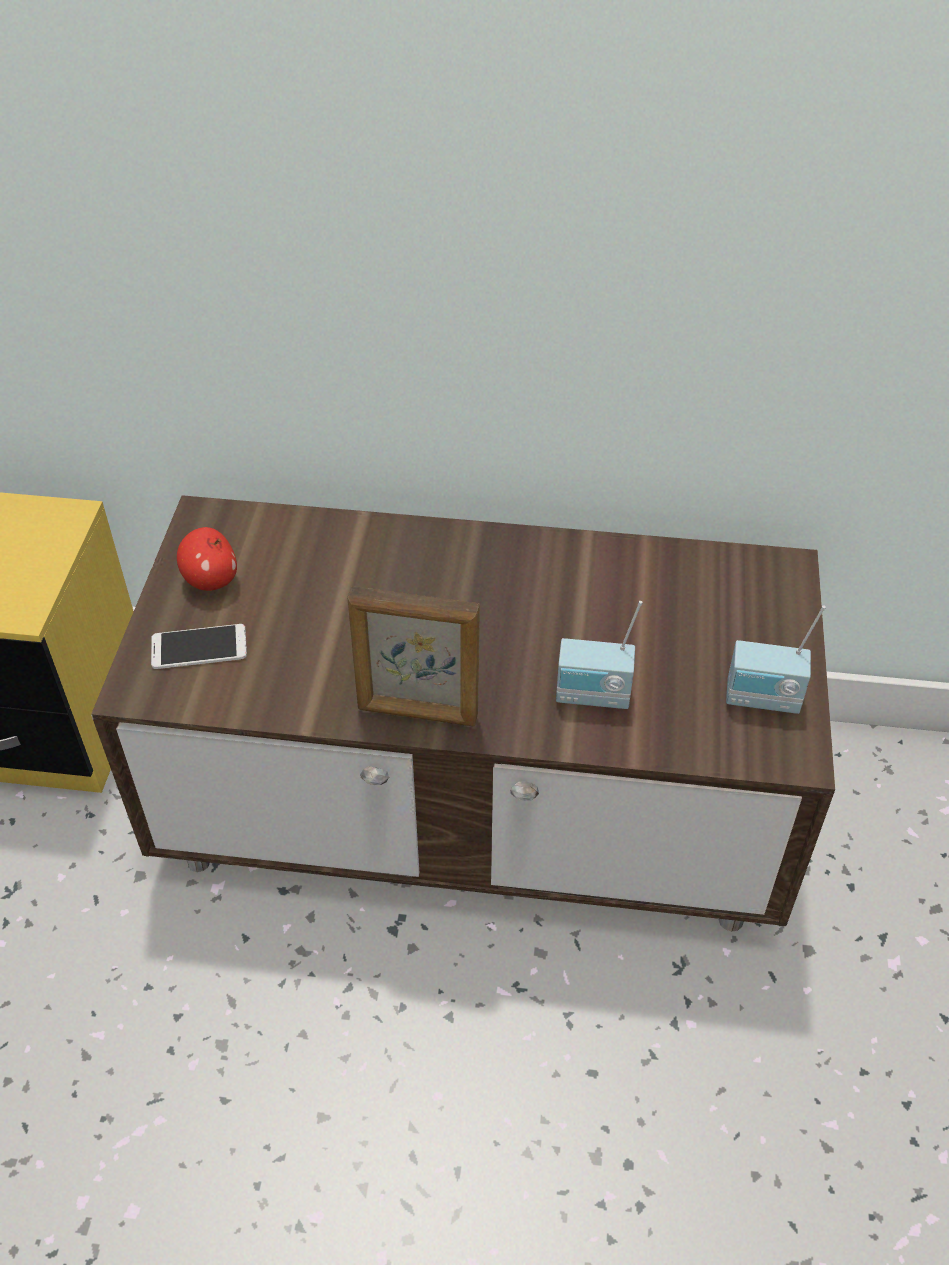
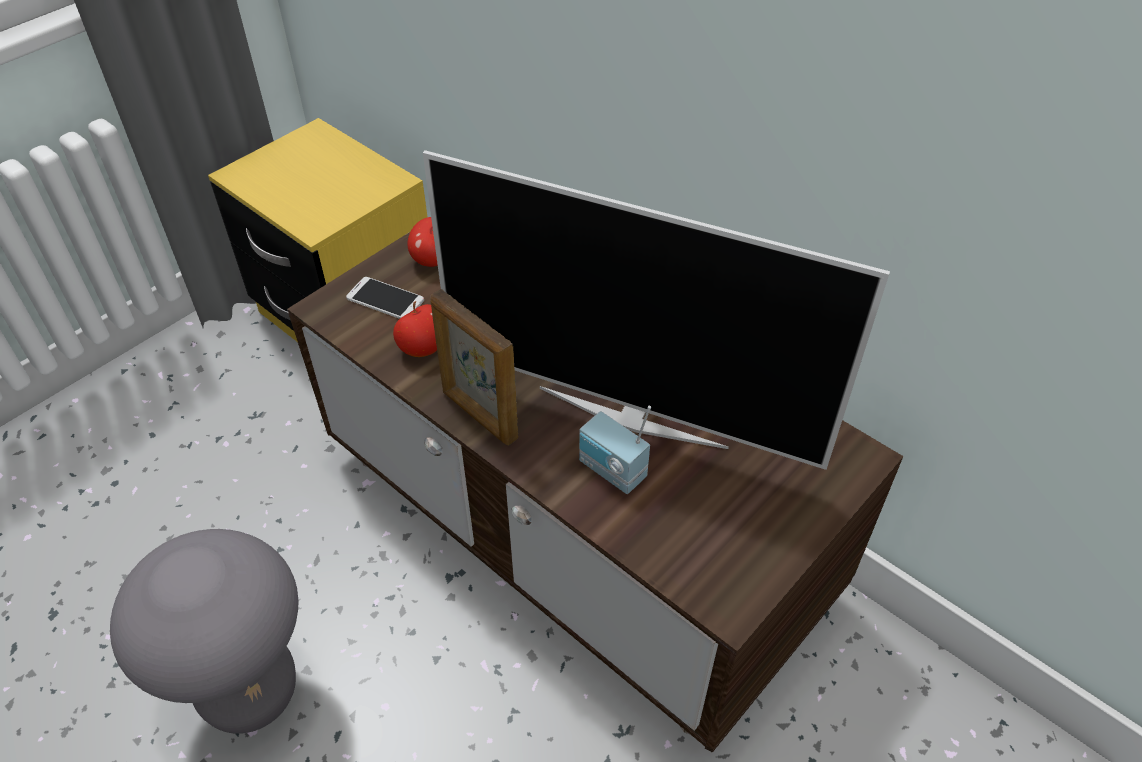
camera: 35 degrees right, 0 degrees up
(279, 1180) = (250, 692): none -> grey stool
(293, 677) = (423, 348): none -> apple
(563, 634) = (632, 415): none -> television
(762, 700) = (741, 547): radio -> none

